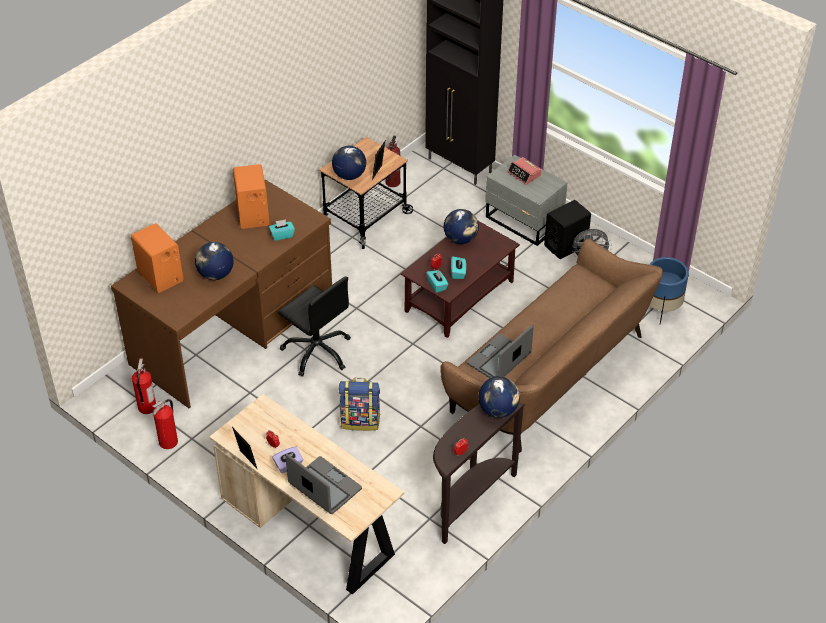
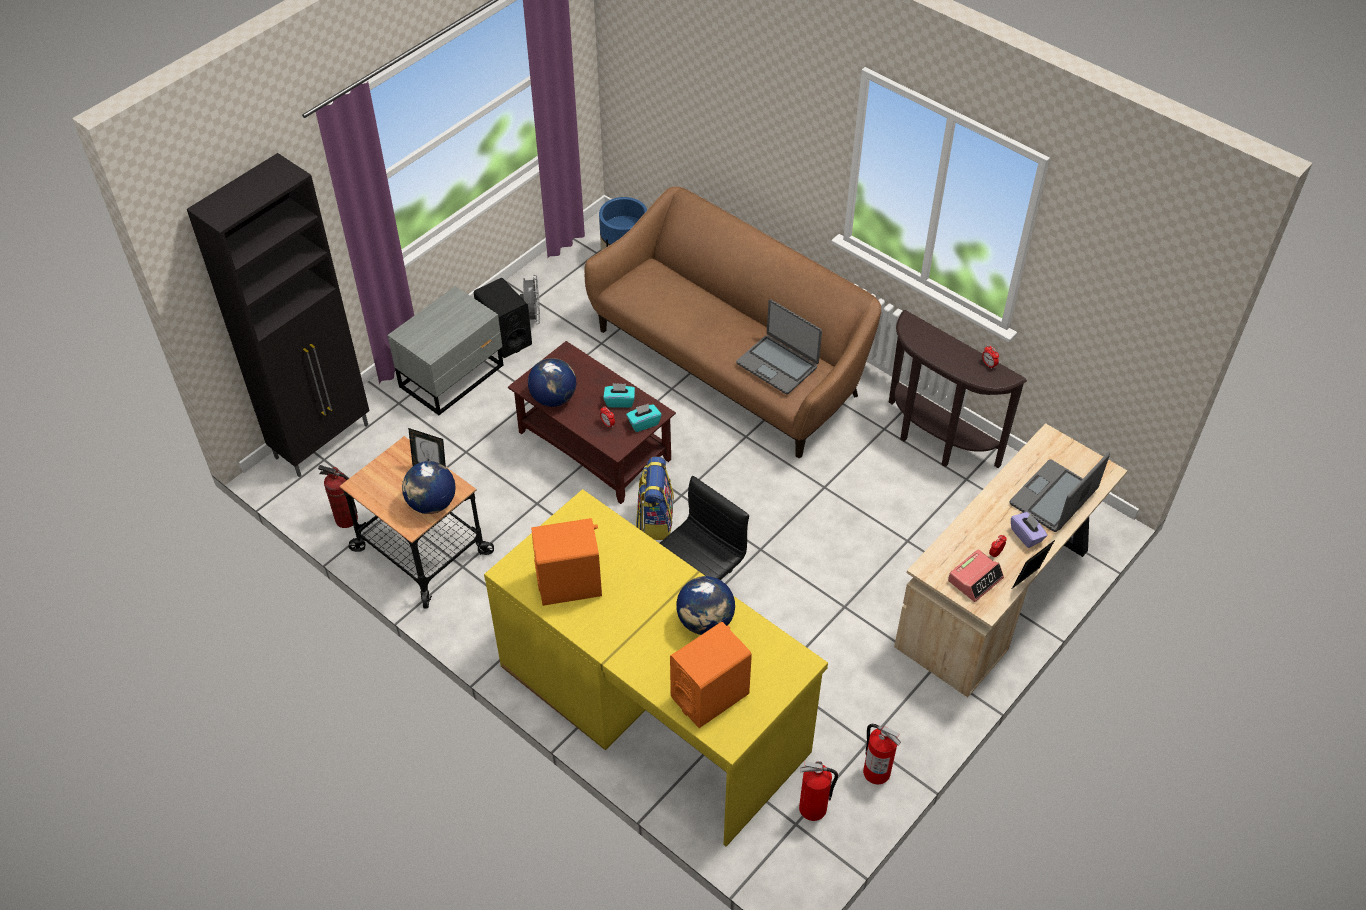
camera: 90 degrees left, 5 degrees up
(234, 331) = (655, 706): brown desk -> yellow desk
(282, 235) = (618, 544): turquoise tissue box -> none
(360, 420) = (819, 548): backpack -> backpack (655, 520)
(498, 410) = (917, 331): globe -> none
(524, 174) = (432, 326): alarm clock -> alarm clock (975, 579)

